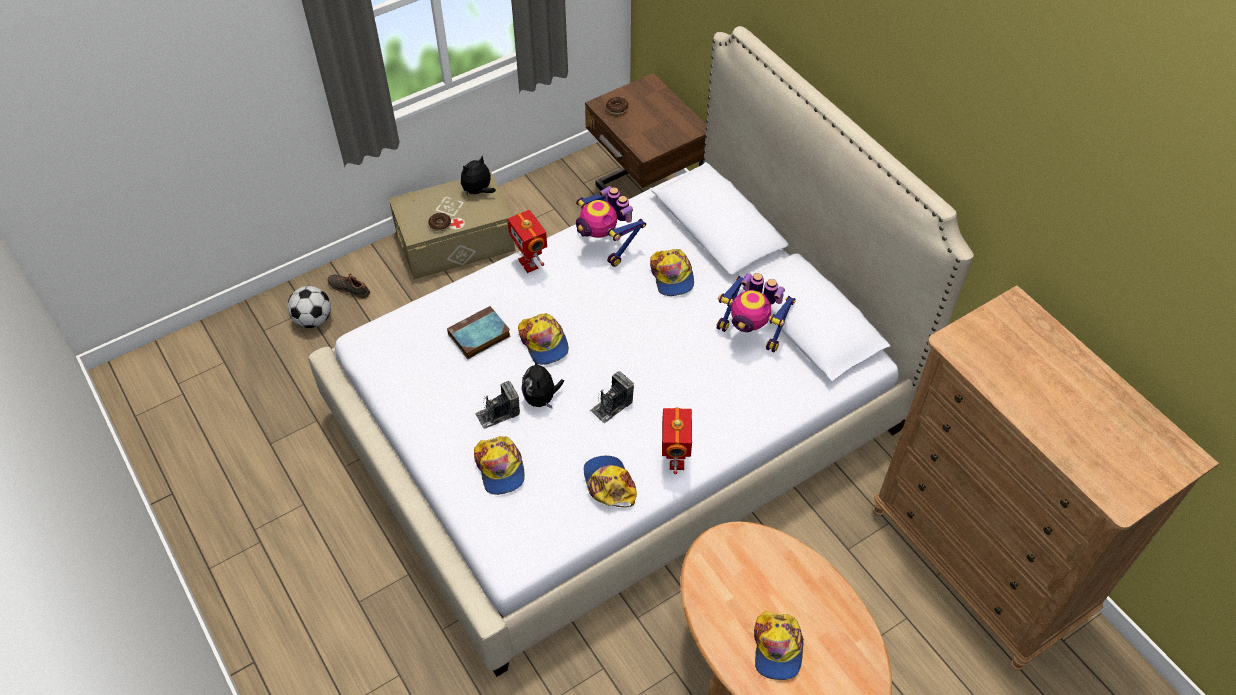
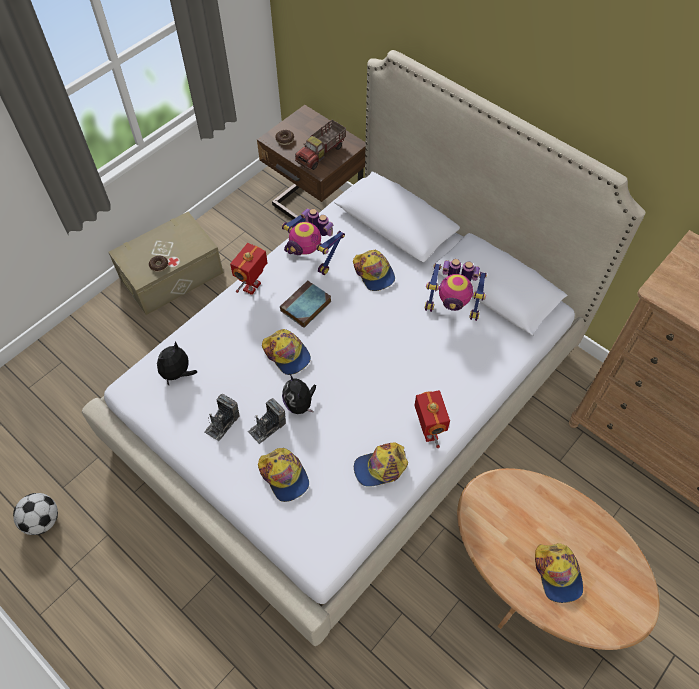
camera: 15 degrees left, 5 degrees up
(313, 320) = (69, 369): football -> football (42, 520)
(350, 288) = (94, 334): black shoe -> none
(478, 191) = (183, 230): plush toy -> plush toy (178, 373)
(478, 336) = (229, 361): book -> book (305, 307)
(529, 263) = (253, 287): toy robot -> toy robot turned 75 degrees clockwise
(609, 484) = (380, 467): cap -> cap turned 75 degrees counterclockwise
(611, 406) = (361, 397): camera -> camera (222, 423)
(654, 132) = (321, 153): none -> toy truck

